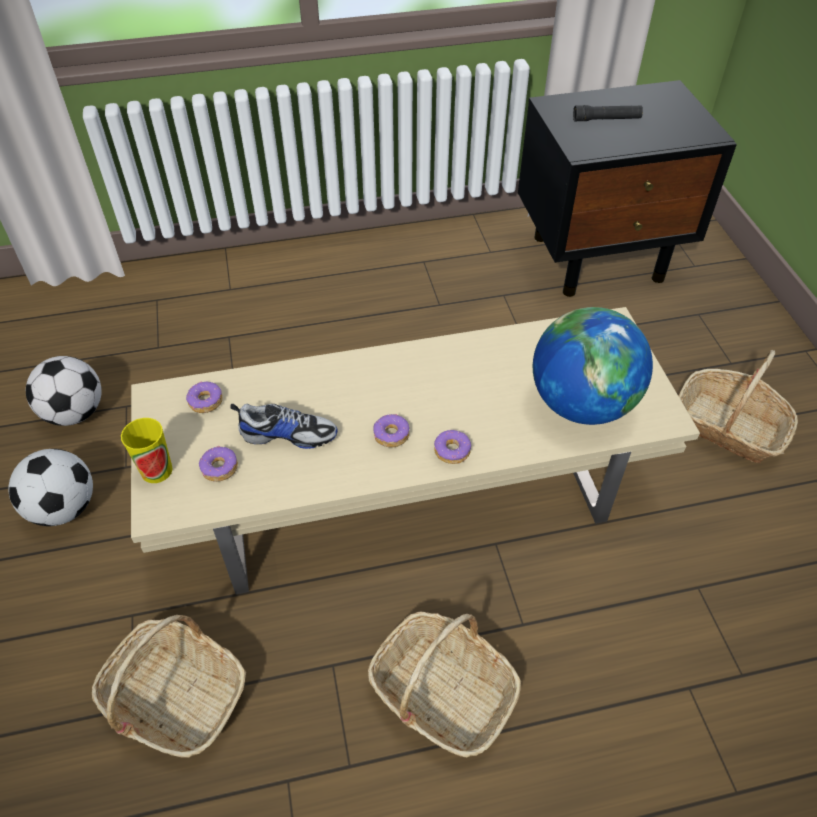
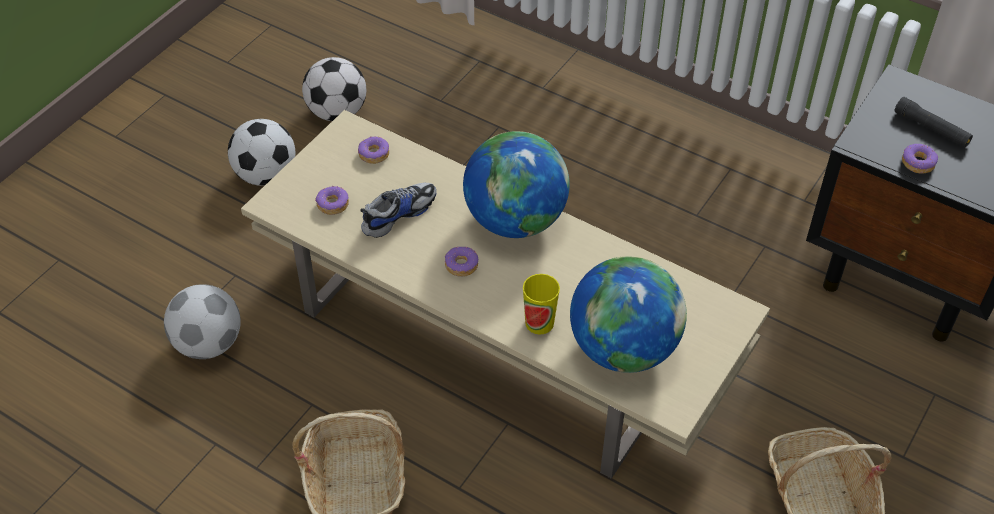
camera: 45 degrees right, 0 degrees up
(156, 470) = (297, 178): cup -> cup (539, 323)
(175, 697) = (208, 343): basket -> football
(288, 434) = (398, 214): shoe -> shoe turned 90 degrees counterclockwise
(387, 371) = (515, 220): none -> globe
(452, 451) = (487, 307): donut -> donut (918, 163)

